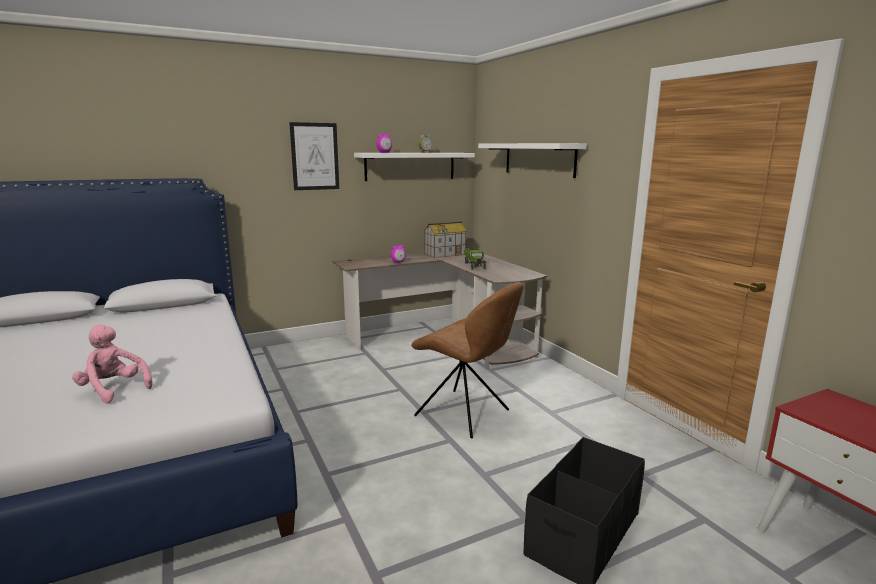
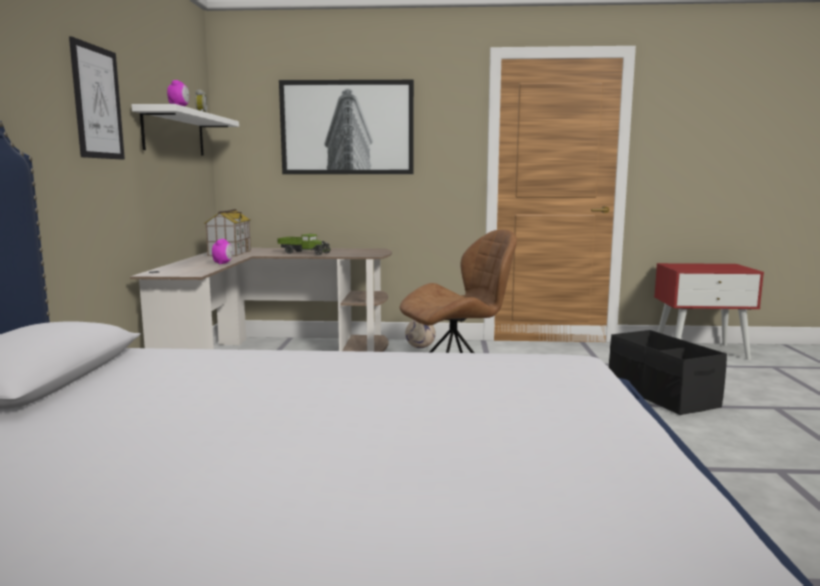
camera: 60 degrees left, 5 degrees down
(113, 389) = (485, 409): pink plush toy -> none
(539, 159) = (347, 128): white shelf -> picture
(546, 375) = (420, 347): none -> football

